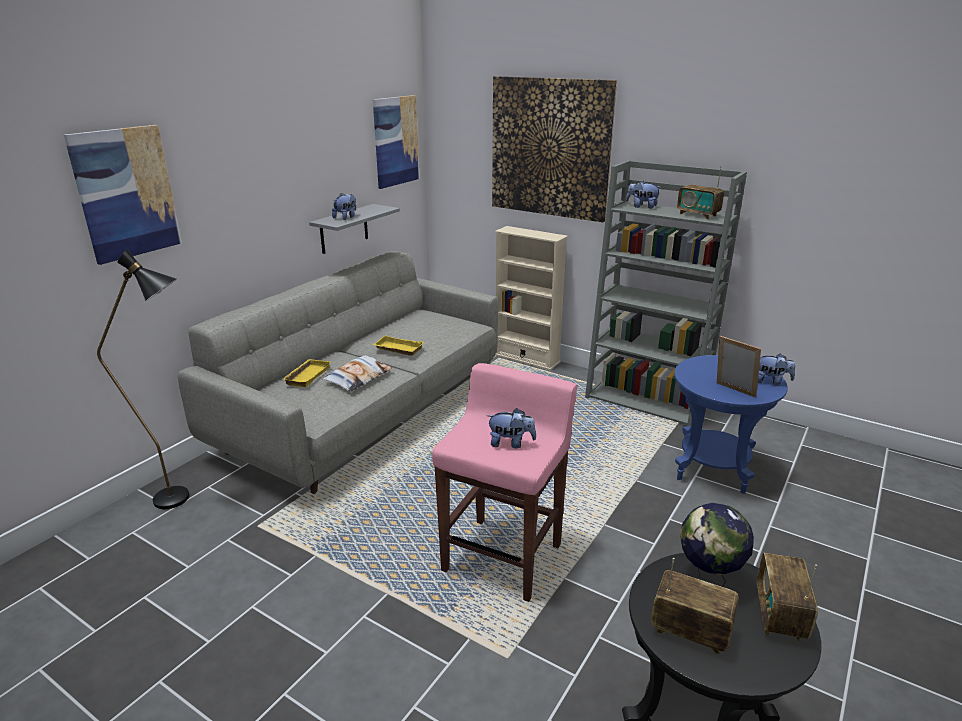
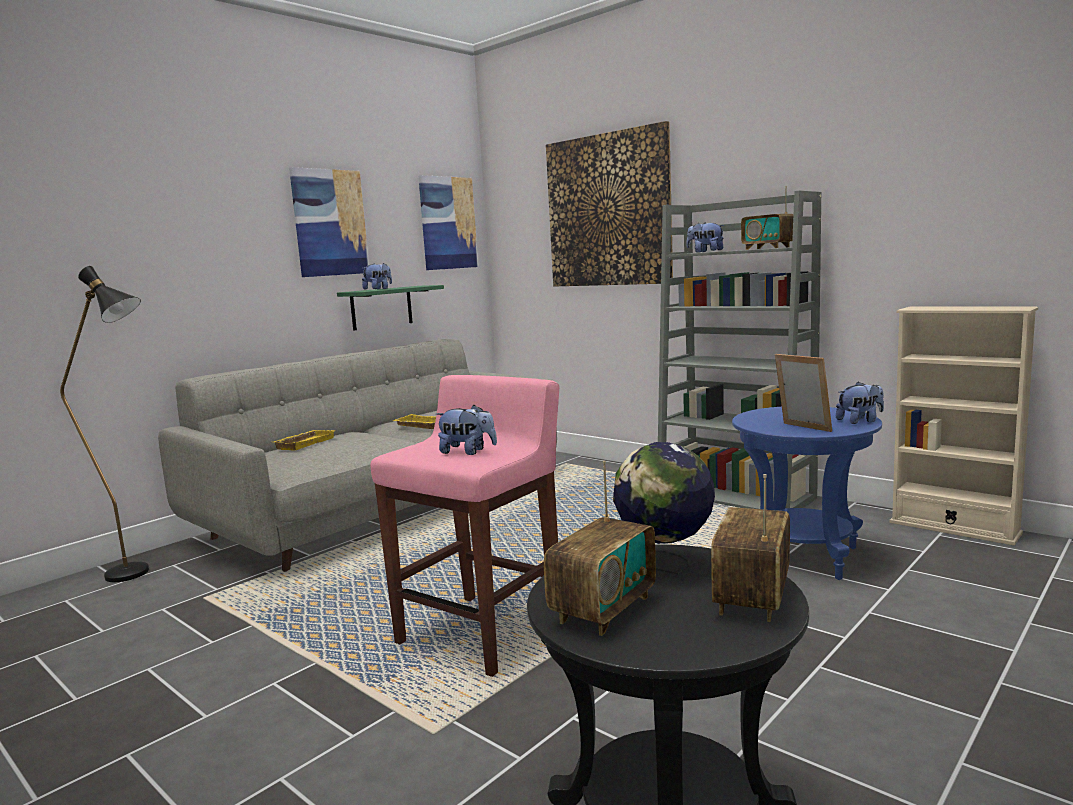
camera: 10 degrees right, 15 degrees down
(126, 193) = (115, 227): picture -> picture (330, 223)
(344, 229) = (381, 307): grey shelf -> green shelf
(358, 378) = (360, 445): pillow -> none
(526, 358) = (599, 464): beige bookcase -> beige bookcase (954, 528)
(690, 632) = (603, 609): radio -> radio turned 90 degrees clockwise
(771, 382) = (860, 421): plush toy -> plush toy turned 45 degrees counterclockwise

